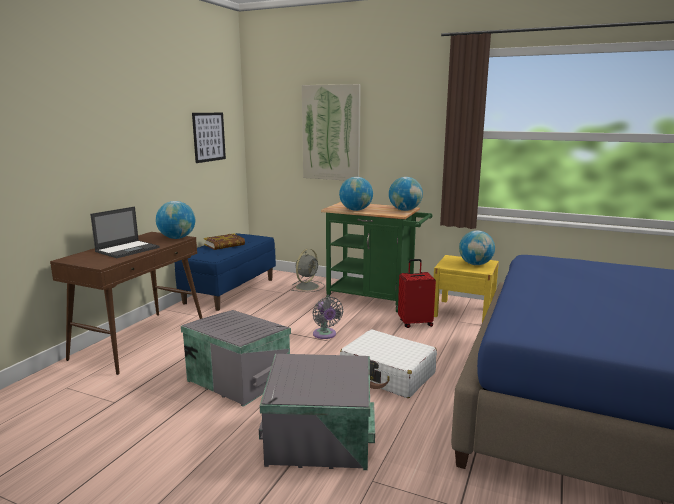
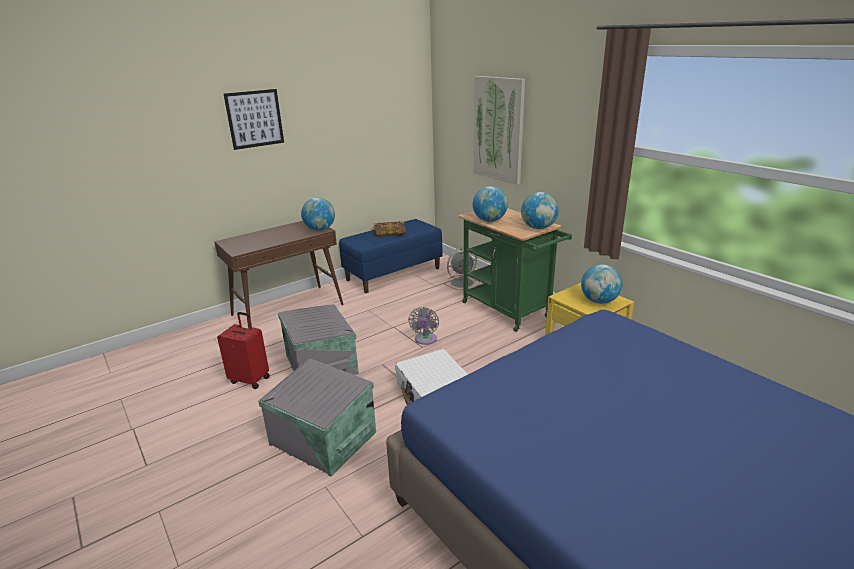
camera: 30 degrees right, 10 degrees up
(128, 249) = (272, 237): laptop -> none
(209, 137) = (384, 128): picture -> picture (255, 119)
(415, 323) = (519, 348): red suitcase -> red suitcase (250, 379)

